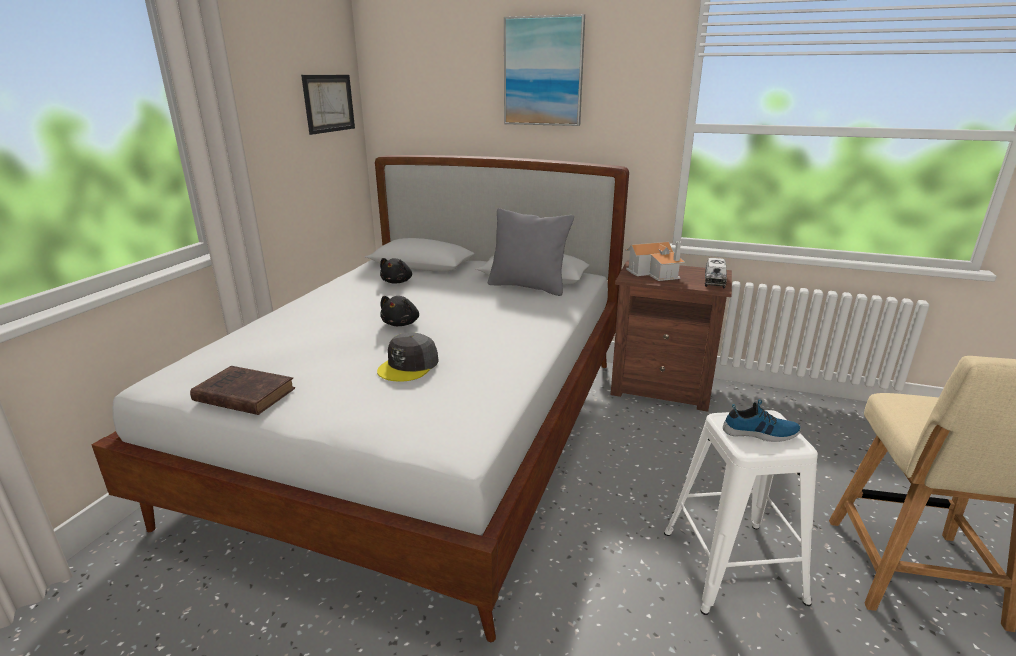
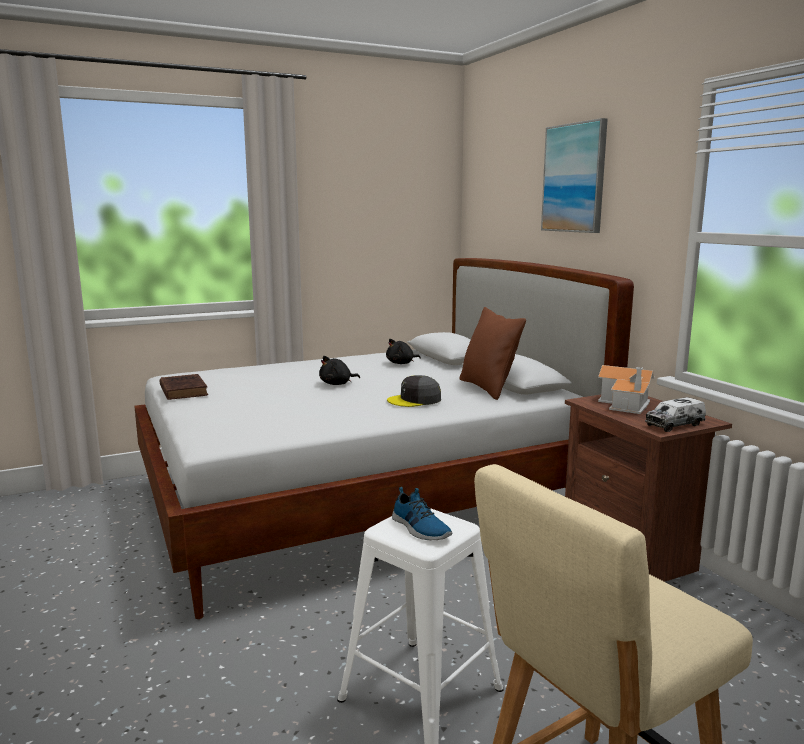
camera: 45 degrees right, 10 degrees down
(328, 103) = (415, 209): picture -> none
(409, 365) = (284, 404): grey cap -> grey cap (415, 400)
(528, 286) = (488, 388): grey pillow -> brown pillow

